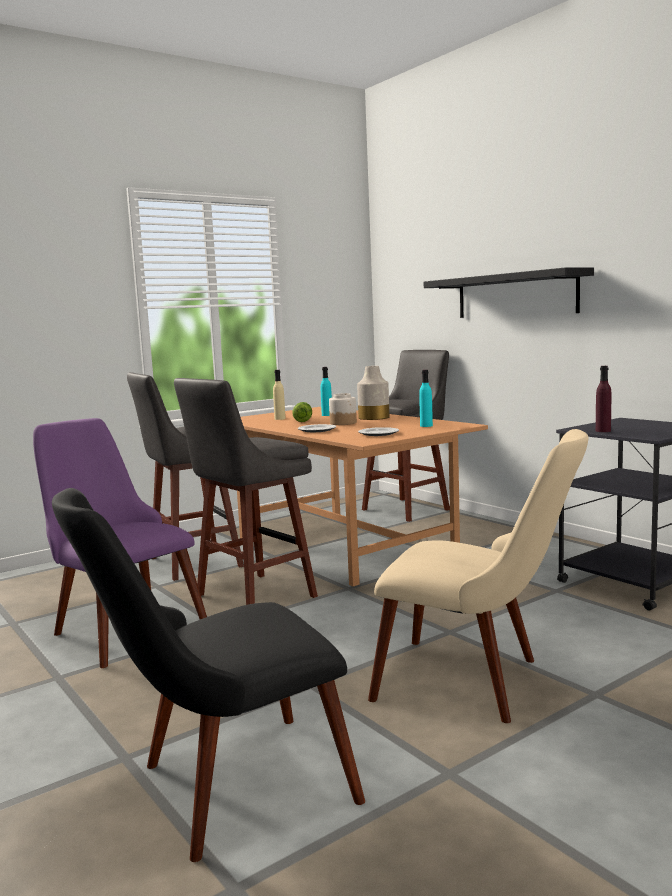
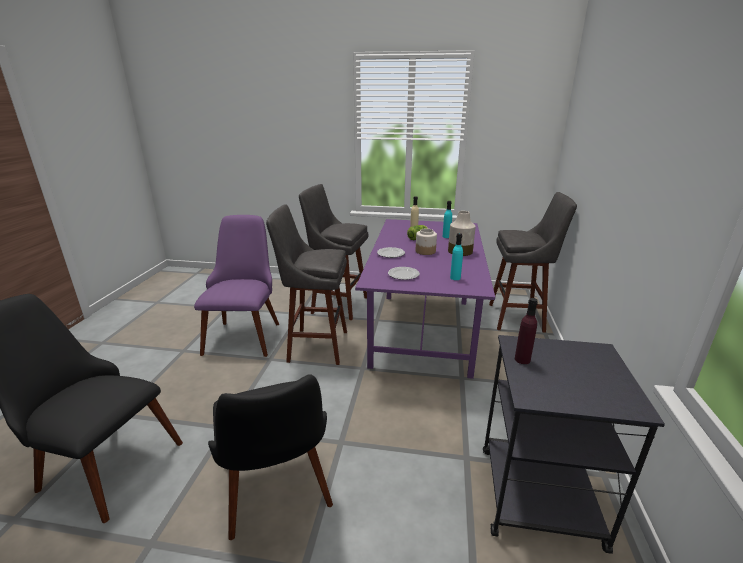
camera: 45 degrees right, 15 degrees up
(346, 545) = (424, 332): brown dining table -> purple dining table
(479, 682) = (278, 494): beige chair -> black chair
(515, 295) = (619, 171): black shelf -> none

